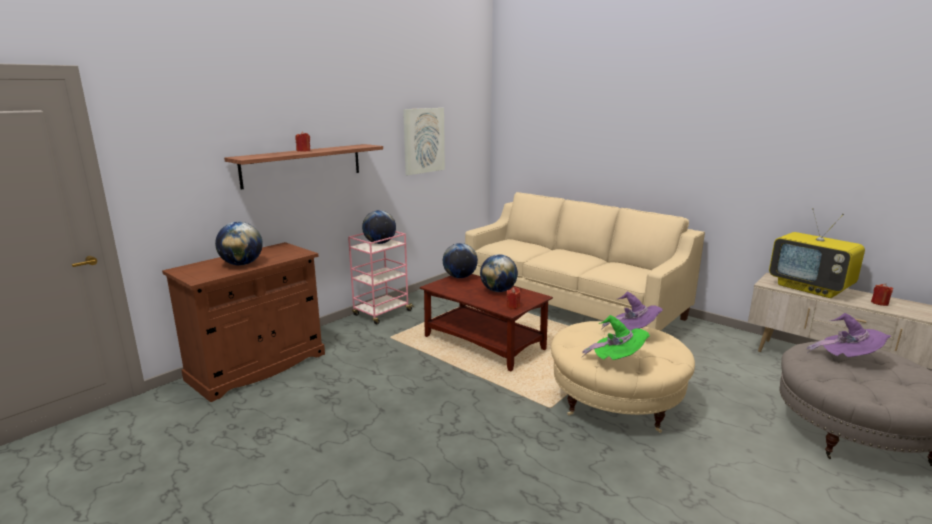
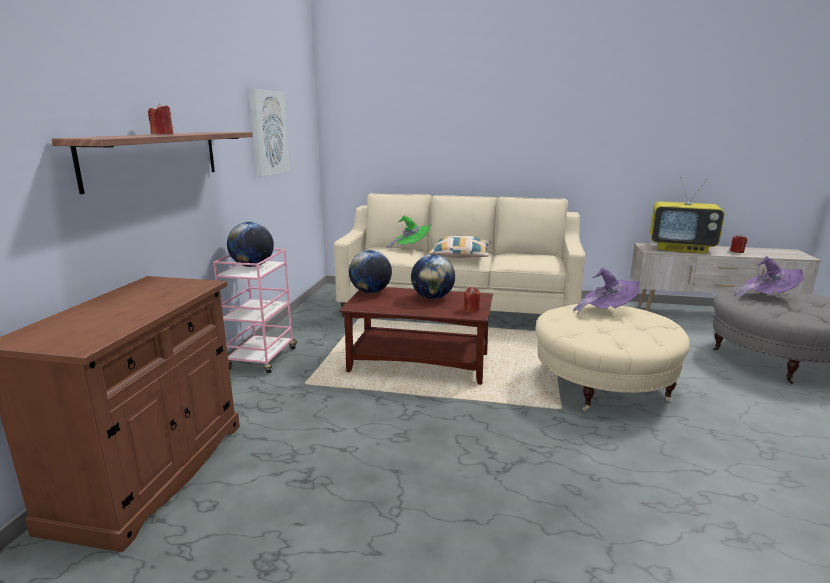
camera: 30 degrees left, 0 degrees up
(242, 264) = (127, 312): globe -> none
(565, 258) = (460, 255): none -> pillow
(618, 361) = (634, 337): green hat -> green hat (411, 248)

